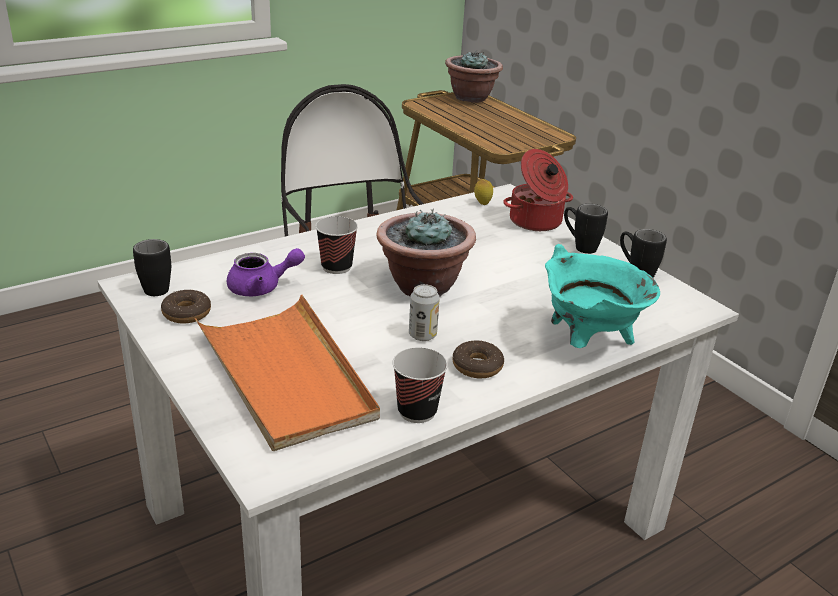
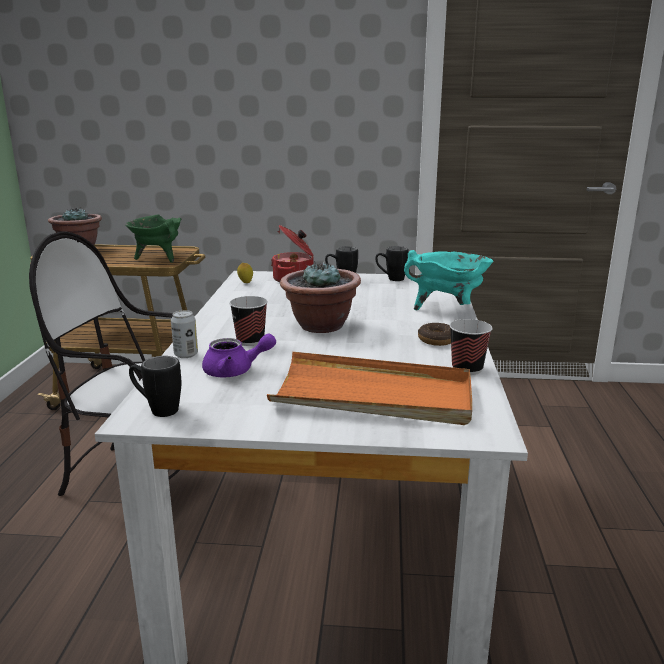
camera: 50 degrees left, 10 degrees down
(186, 313) = (226, 408): donut -> none
(262, 287) = (235, 371): purple teapot -> purple teapot turned 60 degrees clockwise
(422, 335) = (381, 343): can -> can (186, 354)
(511, 137) = (158, 258): none -> green cooking pot

